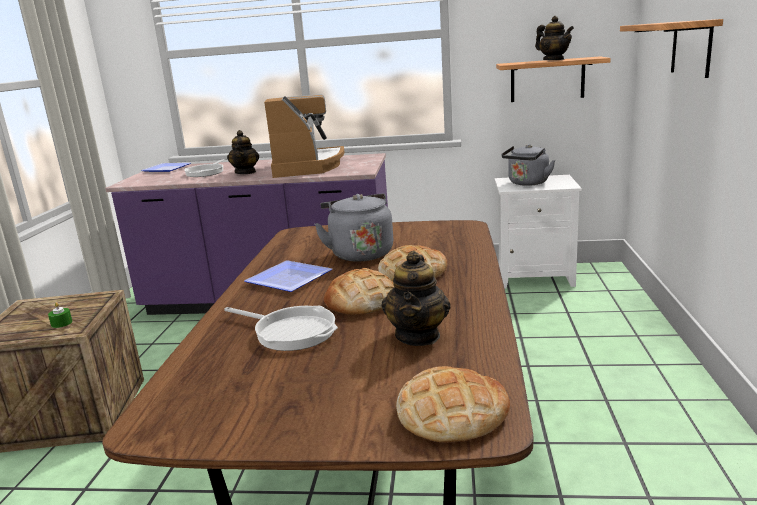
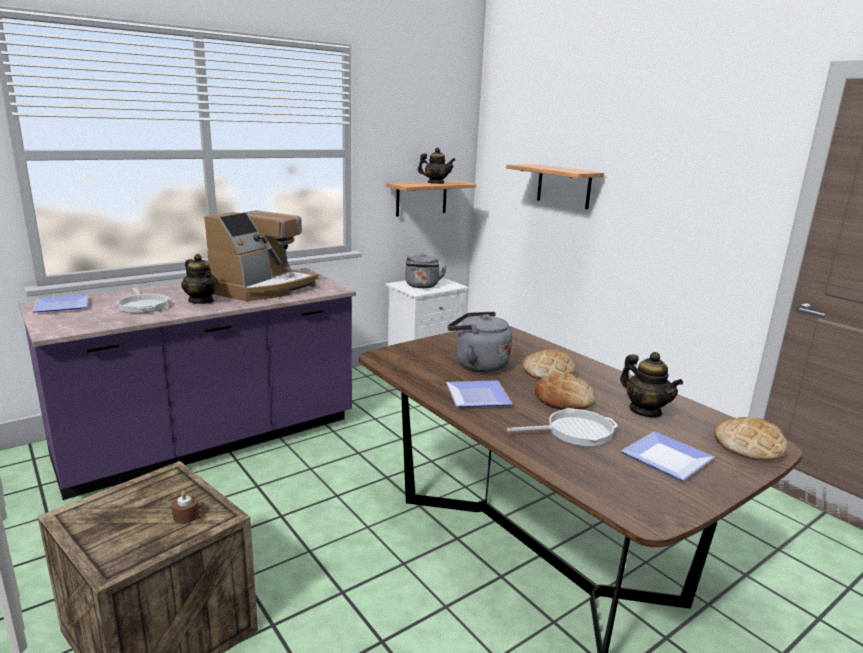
camera: 45 degrees left, 0 degrees up
(61, 323) = (186, 516): green candle -> brown candle
(307, 167) = (262, 288): coffee machine -> coffee machine turned 75 degrees clockwise
(308, 389) = (667, 460): none -> plate

